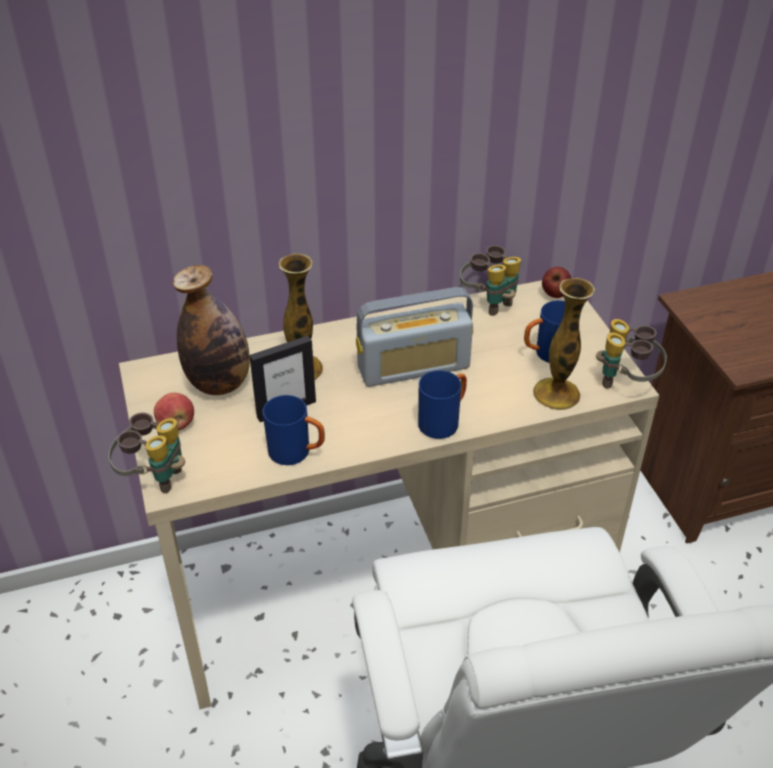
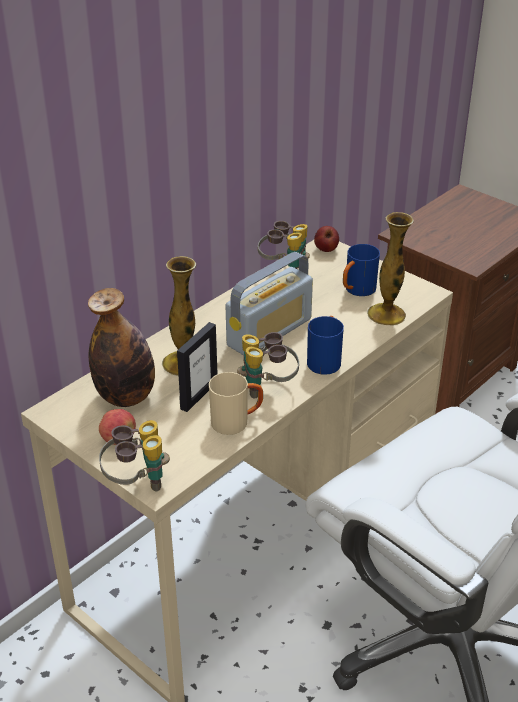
camera: 30 degrees left, 5 degrees down
(297, 453) = (236, 422): blue mug -> beige mug
(625, 382) = (424, 291): binoculars -> binoculars (267, 387)

